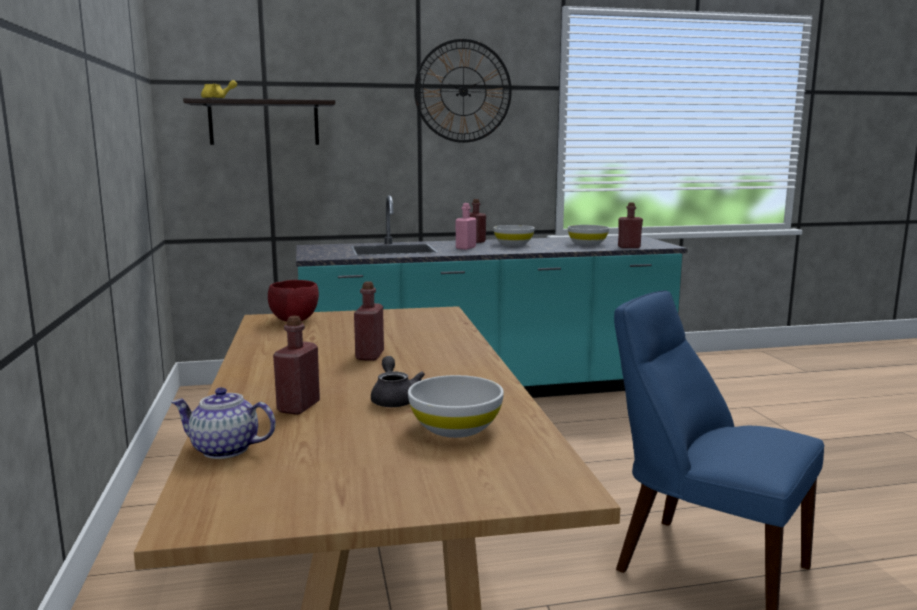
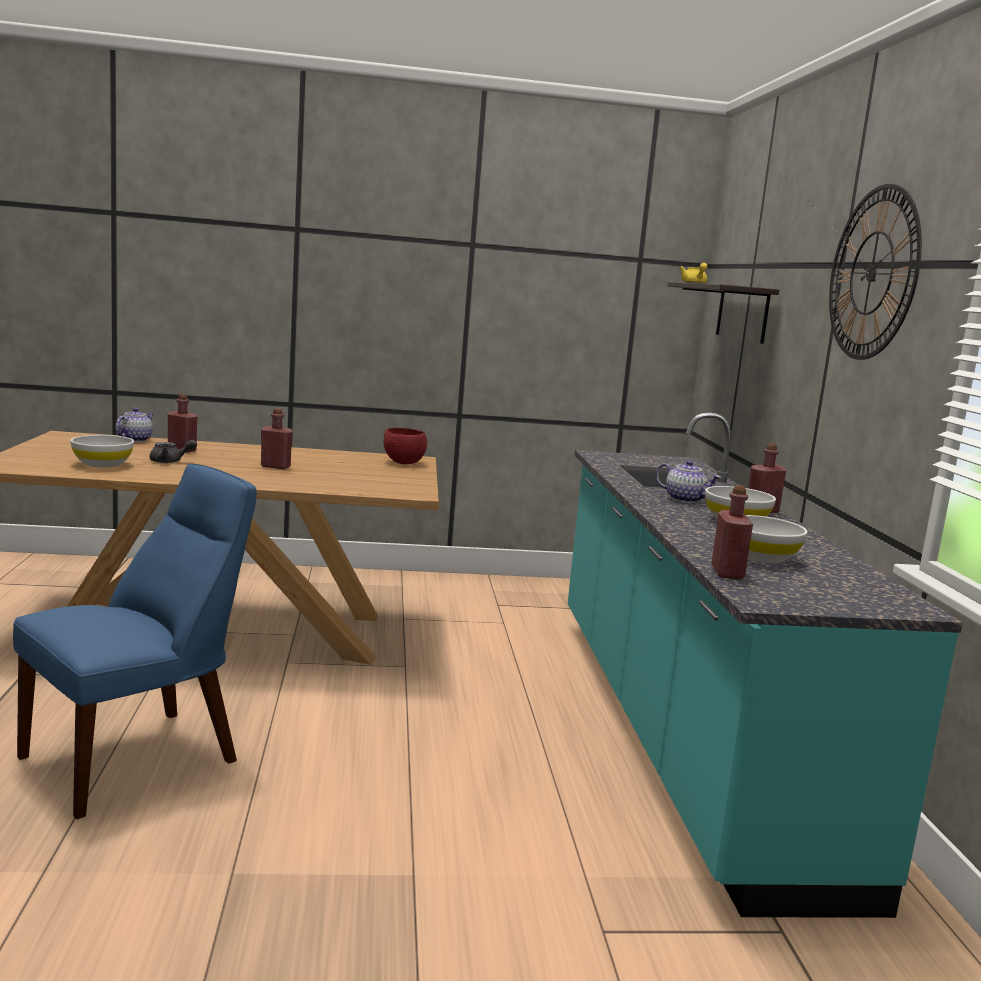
camera: 95 degrees right, 0 degrees up
(465, 248) = (685, 499): pink bottle -> teapot

